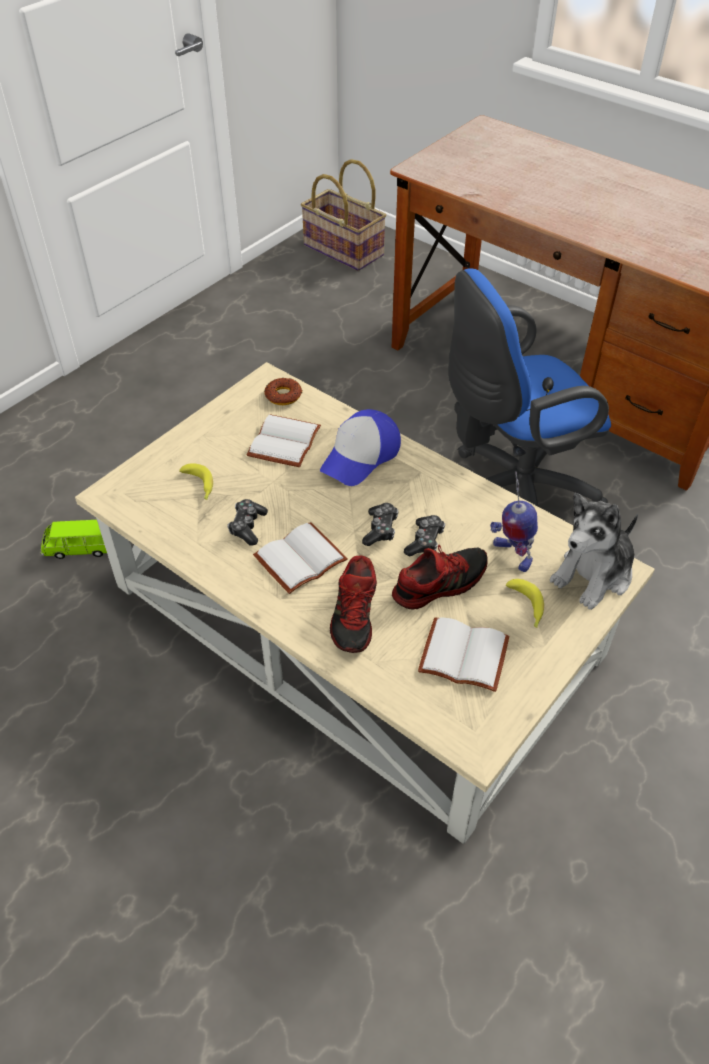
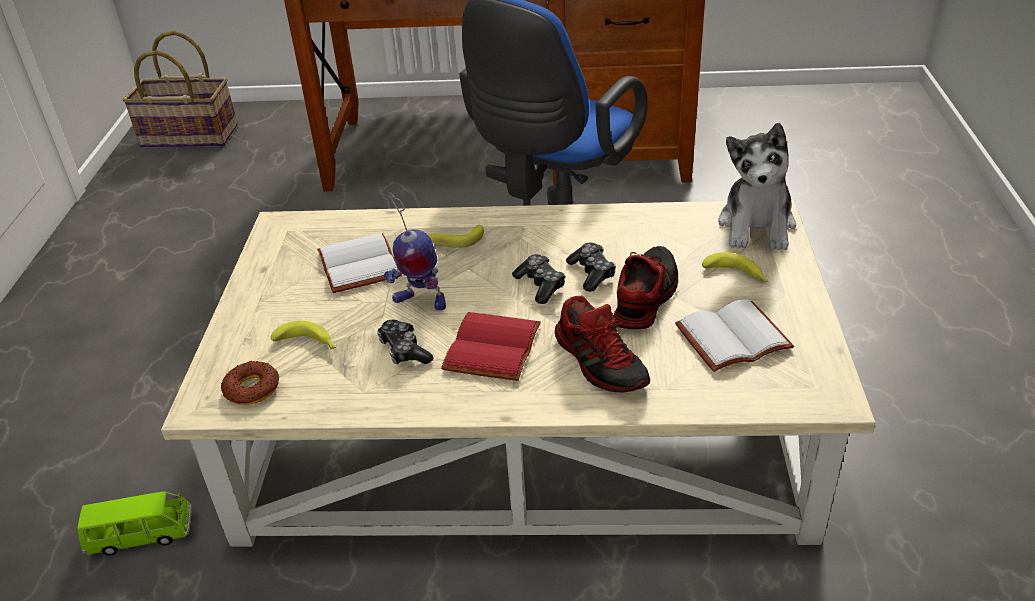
camera: 35 degrees left, 10 degrees down
(81, 548) = (141, 535): green toy car -> green toy car turned 150 degrees counterclockwise
(283, 395) = (312, 229): donut -> donut (252, 388)
(300, 557) = (490, 346): white book -> red book
(361, 456) = (451, 240): cap -> banana
(511, 554) = (676, 245): toy robot -> toy robot (419, 301)

